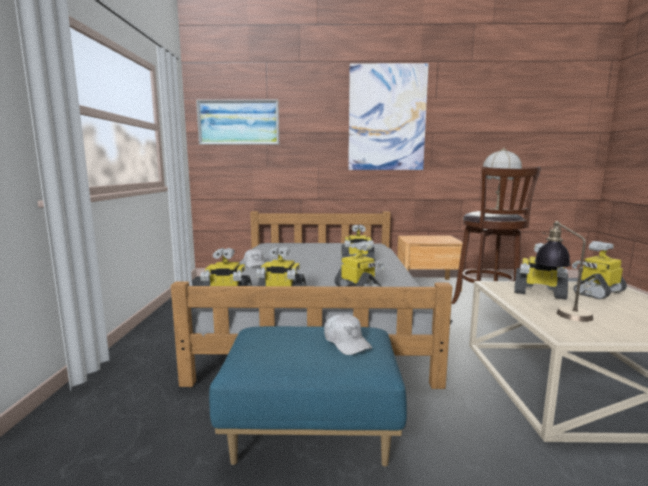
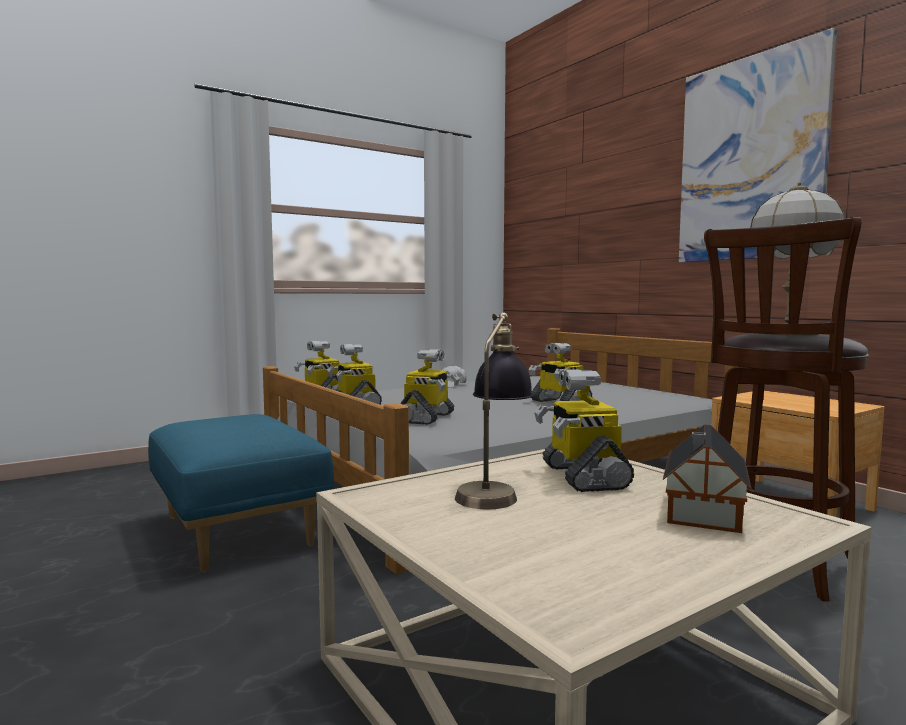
camera: 55 degrees right, 5 degrees down
(238, 122) = (550, 204): picture -> none
(346, 342) = (245, 434): white cap -> none
(598, 292) = (702, 512): toy robot -> toy house

